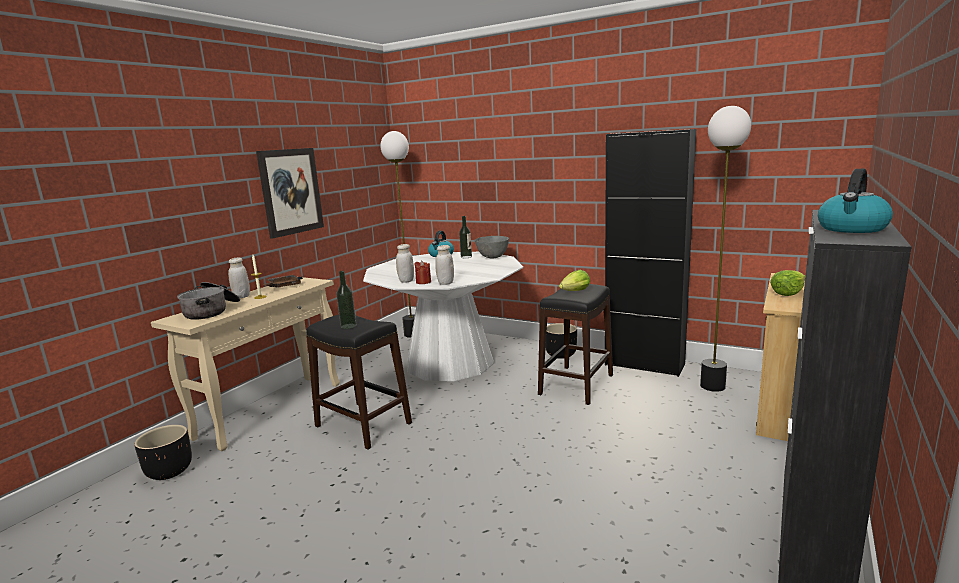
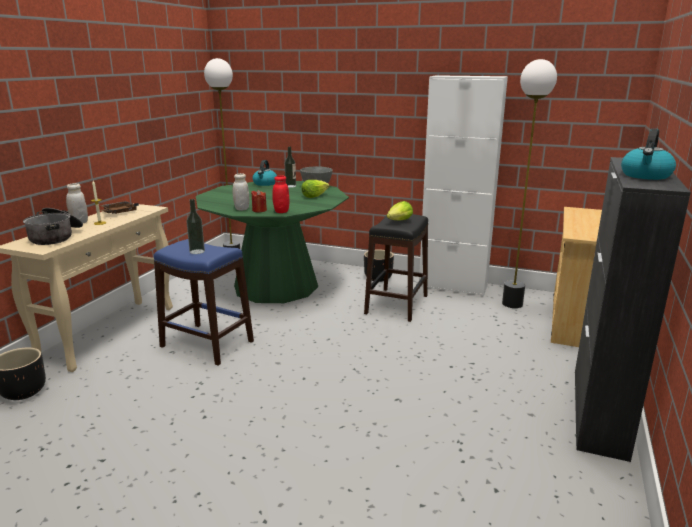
camera: 10 degrees left, 5 degrees up
(291, 191) = (120, 117): picture -> none
(363, 425) = (207, 344): black stool -> blue stool
(445, 283) = (281, 211): white jar -> red jar
(450, 362) = (276, 286): white dining table -> green dining table
(644, 364) = (453, 286): black cabinet -> white cabinet
(787, 293) = (580, 224): lettuce -> lettuce (314, 196)

